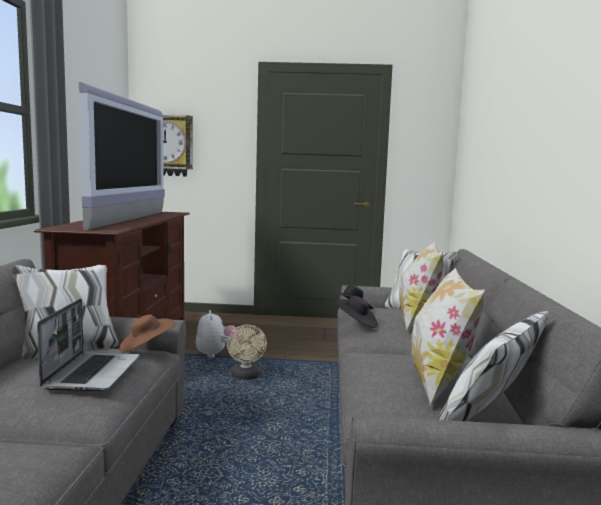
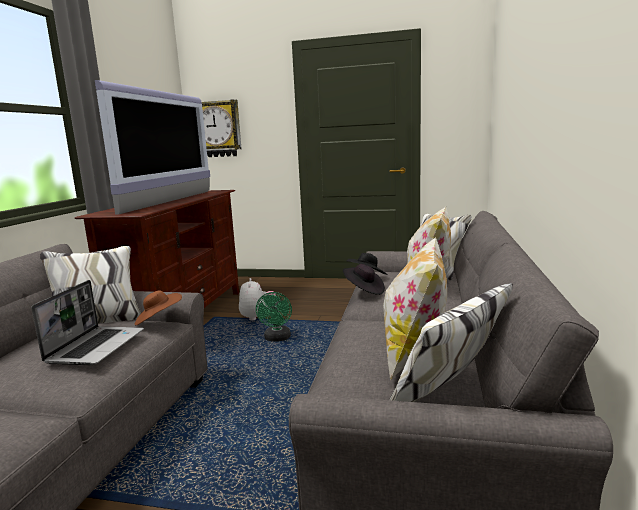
camera: 10 degrees right, 5 degrees up
(246, 377) = (277, 339): beige fan -> green fan

